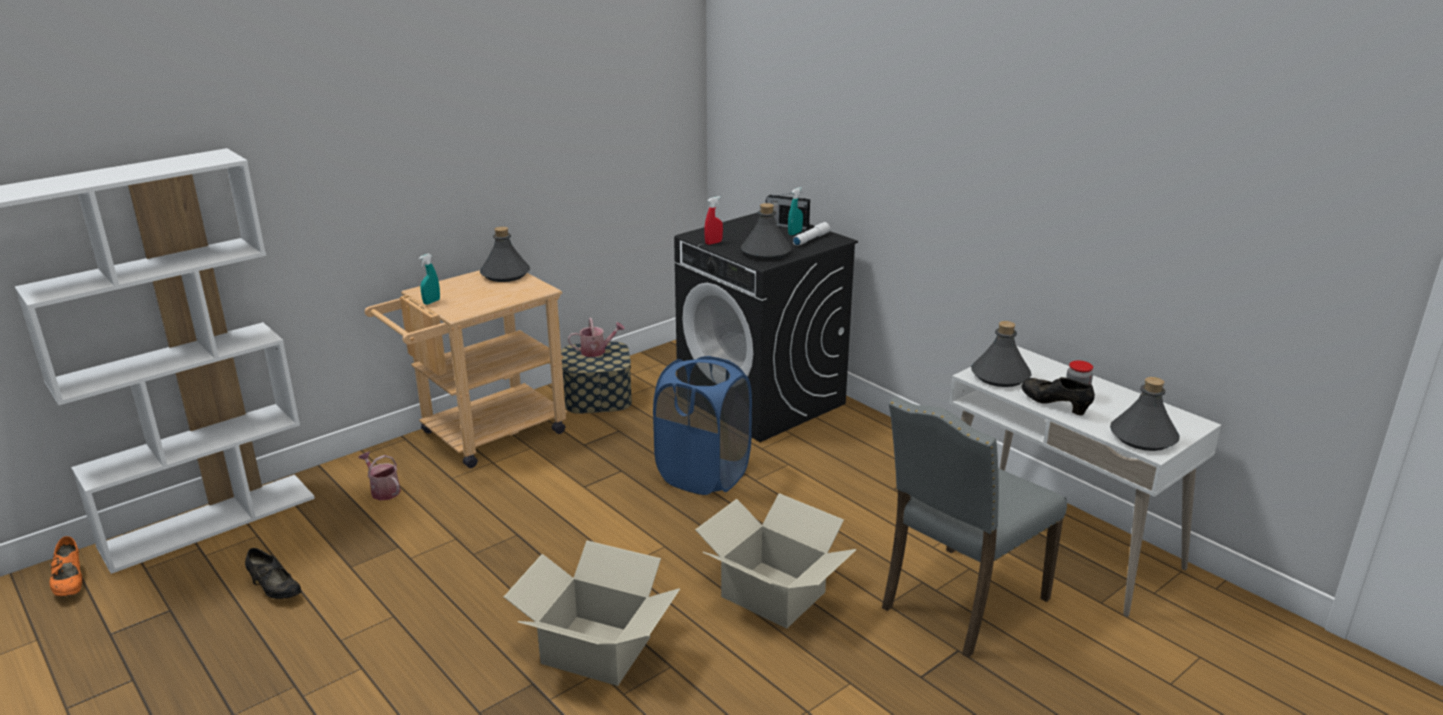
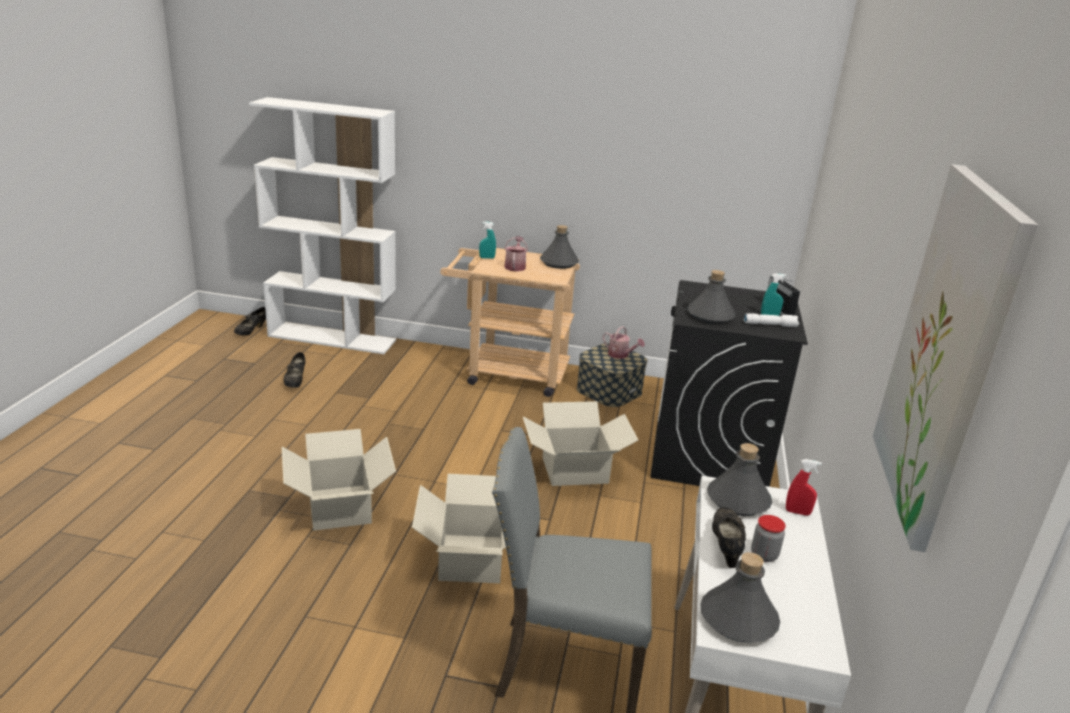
camera: 50 degrees right, 0 degrees up
(70, 583) = (251, 331): orange shoe -> black shoe
(383, 490) = (414, 369): watering can -> watering can (515, 266)
(703, 475) = (575, 470): blue laundry basket -> cardboard box
(713, 243) = (691, 295): red spray bottle -> red spray bottle (797, 512)
(1220, 166) = (945, 353): none -> picture

